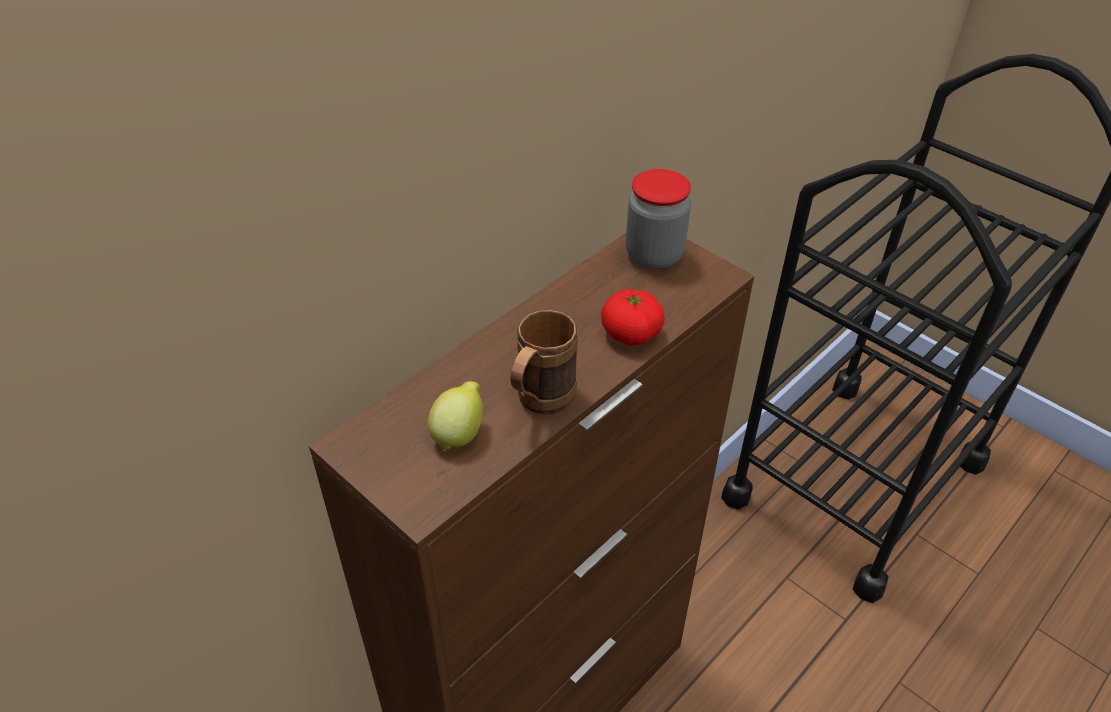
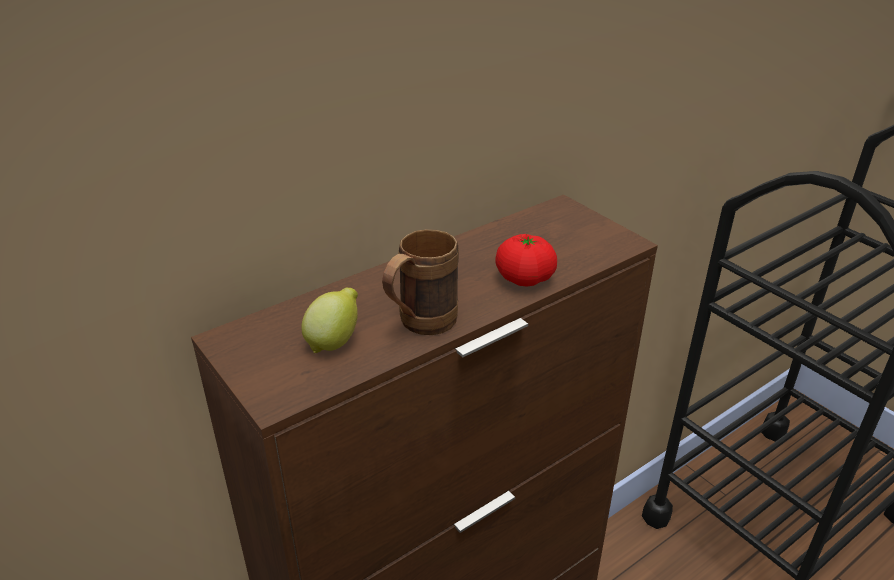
camera: 10 degrees right, 10 degrees down
(654, 255) = (562, 221): jar -> none

